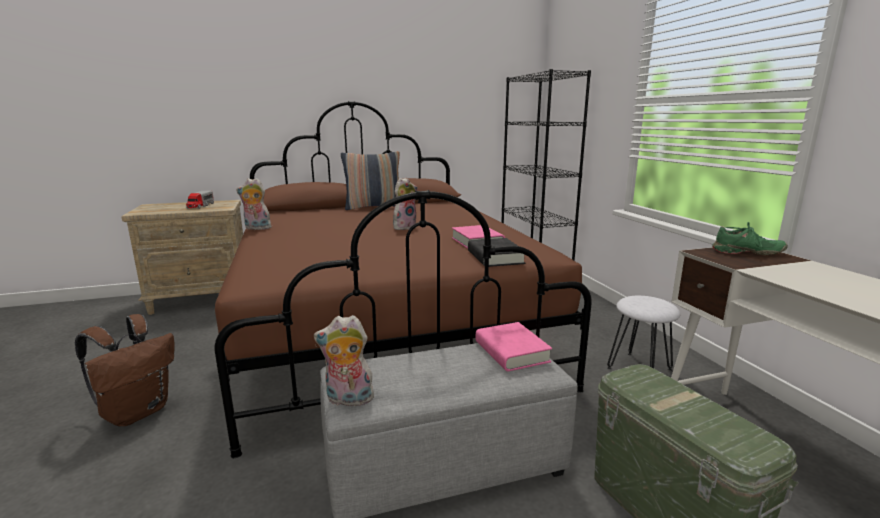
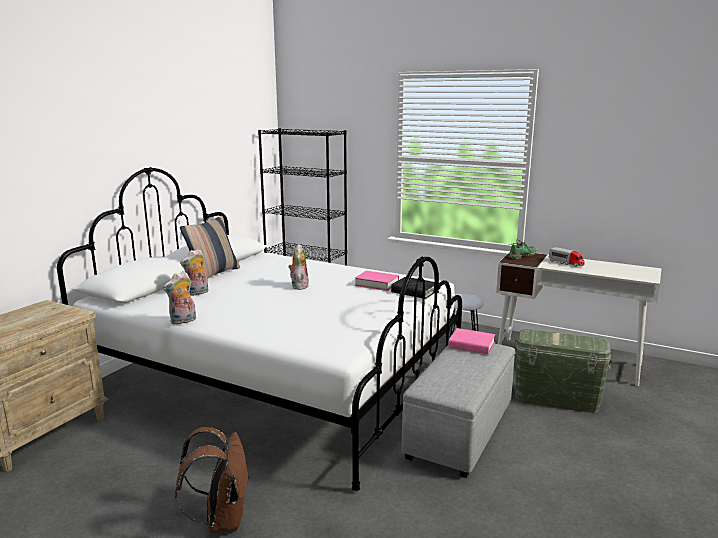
camera: 45 degrees left, 0 degrees up
(200, 206) = (34, 318): toy truck -> toy truck (566, 263)
(348, 400) = (458, 397): plush toy -> plush toy (197, 293)
(384, 325) = (277, 379): brown bed -> white bed

